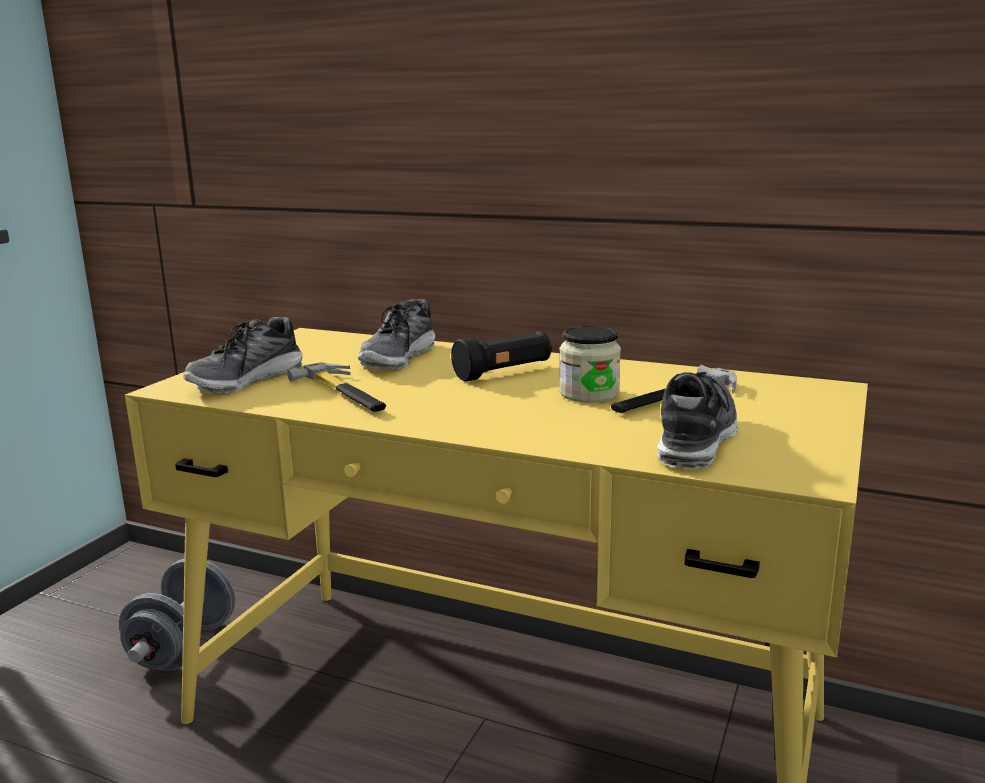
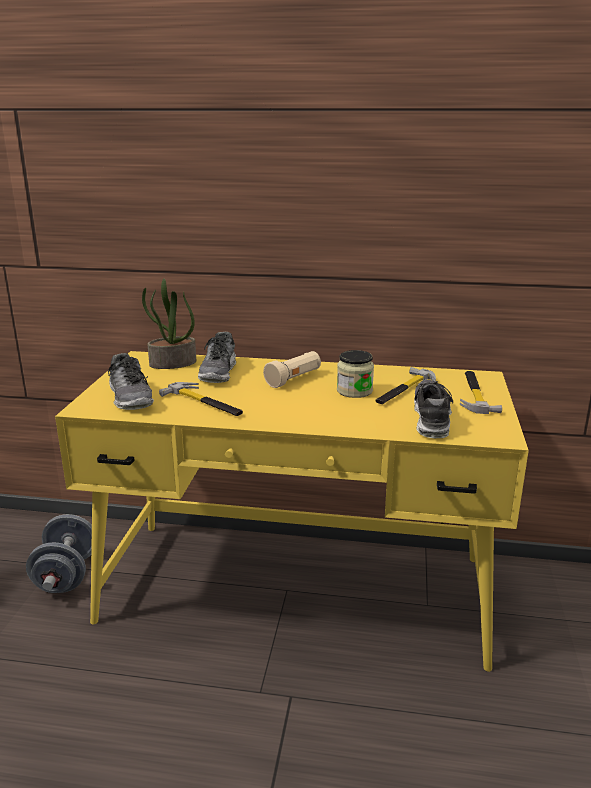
camera: 15 degrees left, 5 degrees up
(247, 379) = (131, 397): shoe -> shoe turned 45 degrees counterclockwise
(342, 344) = (172, 363): none -> potted plant
(504, 372) = (294, 379): black flashlight -> beige flashlight
(797, 410) = (474, 394): none -> hammer

